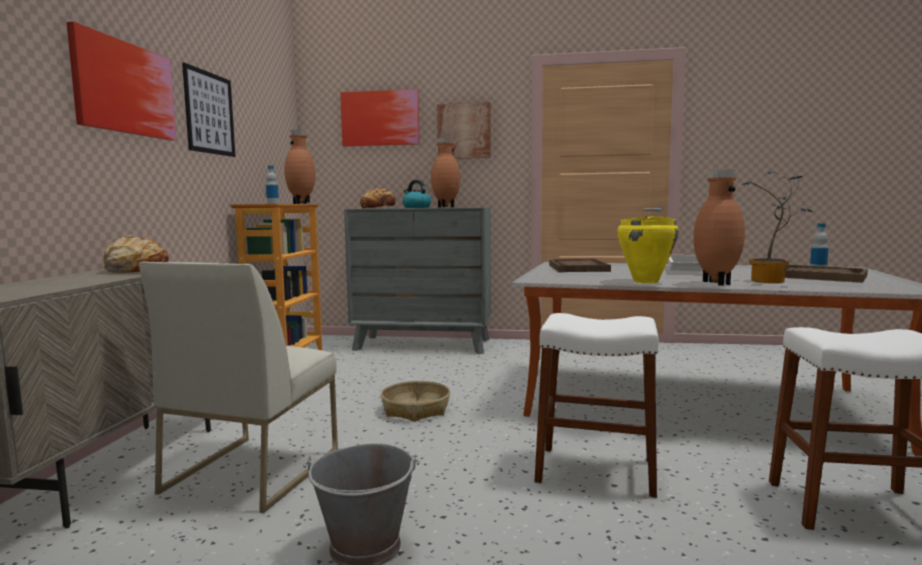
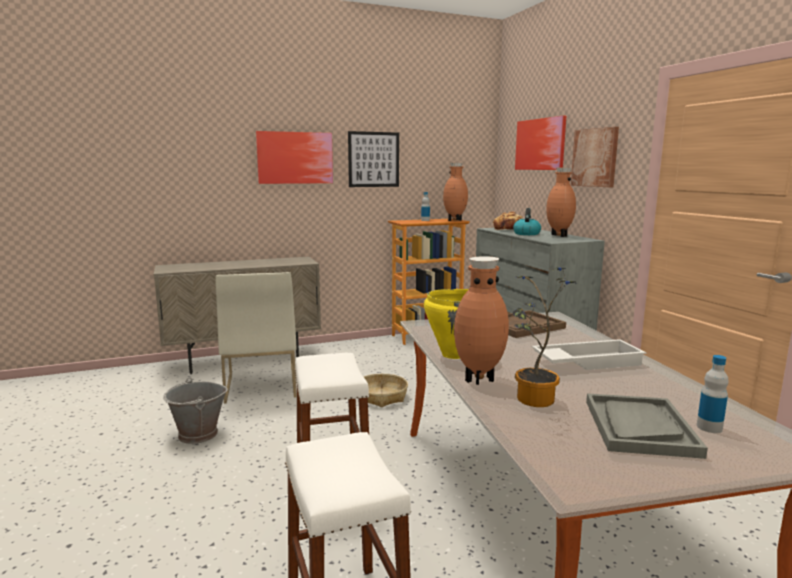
camera: 60 degrees right, 5 degrees up
(136, 270) = (265, 262): bread -> none
(253, 470) = (260, 385): white chair -> white chair turned 90 degrees counterclockwise
(820, 276) = (639, 427): brown tray -> grey tray

